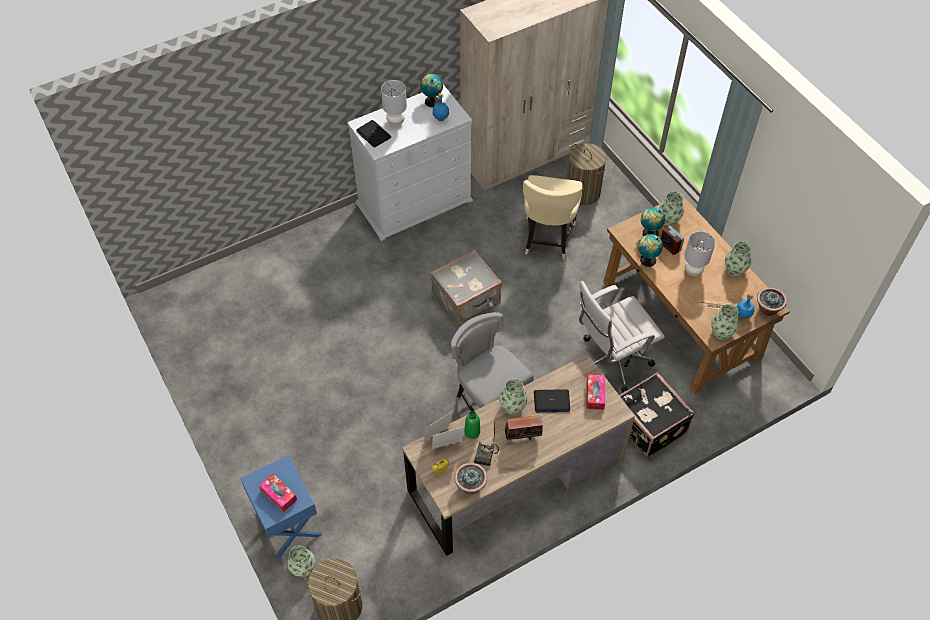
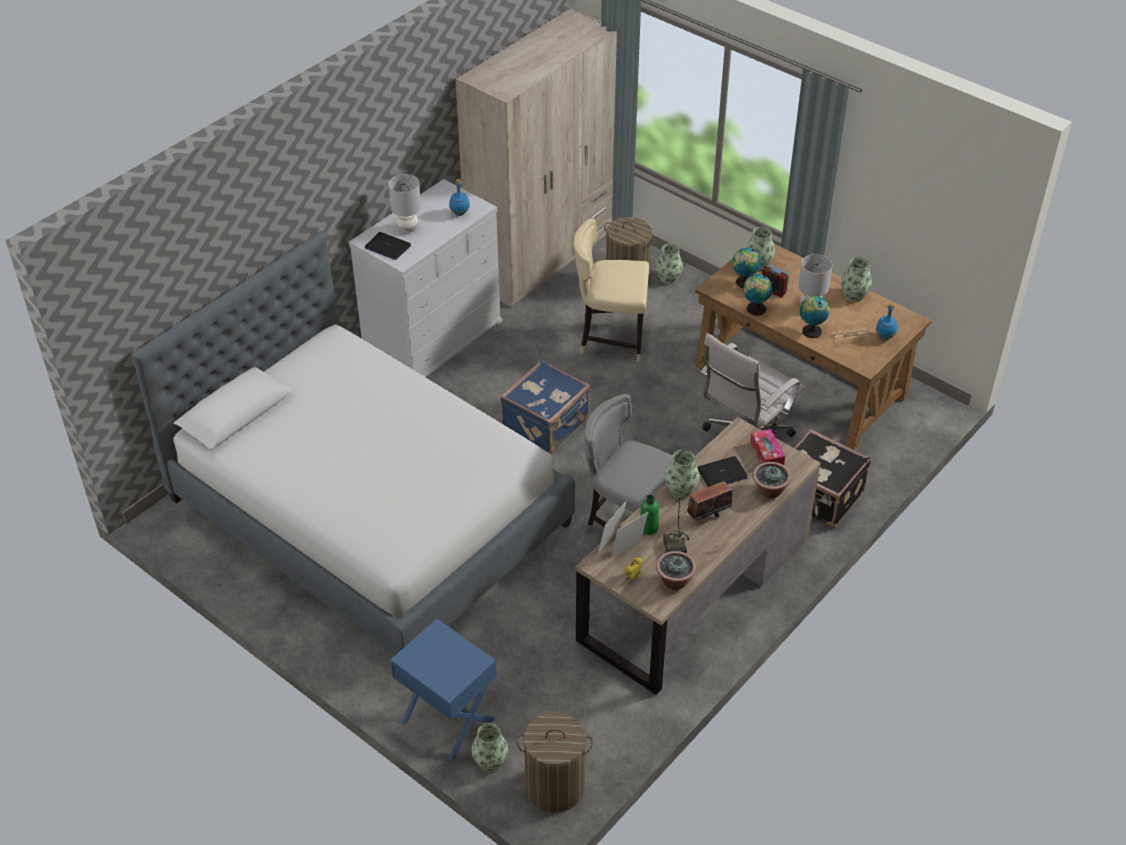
camera: 20 degrees left, 10 degrees down
(279, 495) = (447, 663): tissue box -> none
(307, 334) = (369, 512): none -> bed
(431, 101) = (439, 198): globe -> globe (810, 331)
(467, 300) = (547, 425): grey suitcase -> blue suitcase
(547, 239) = (610, 339): beige chair -> beige chair turned 105 degrees clockwise
(721, 332) = (871, 357): vase -> vase (668, 277)
(767, 309) = (907, 324): potted plant -> potted plant (769, 491)

